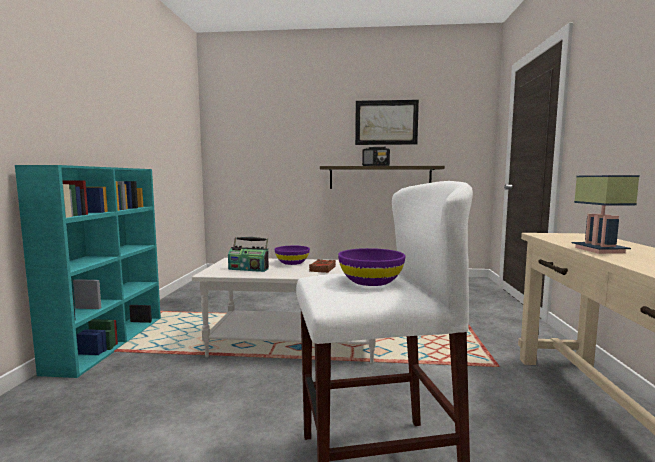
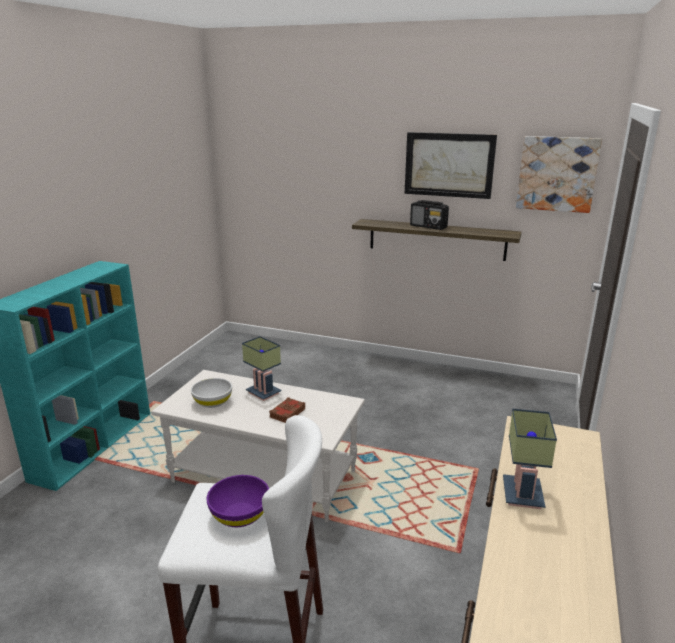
camera: 15 degrees right, 15 degrees up
(249, 269) = (213, 402): radio -> white bowl
(292, 263) = (265, 393): purple bowl -> table lamp
(460, 124) = (557, 174): none -> picture

